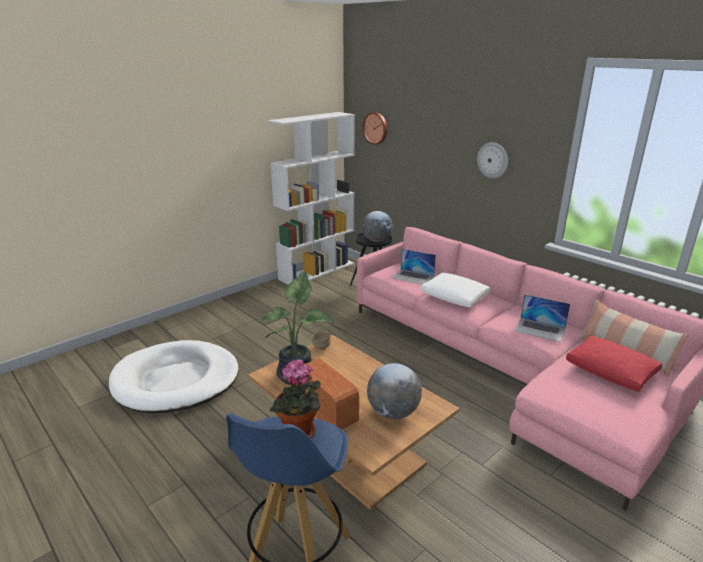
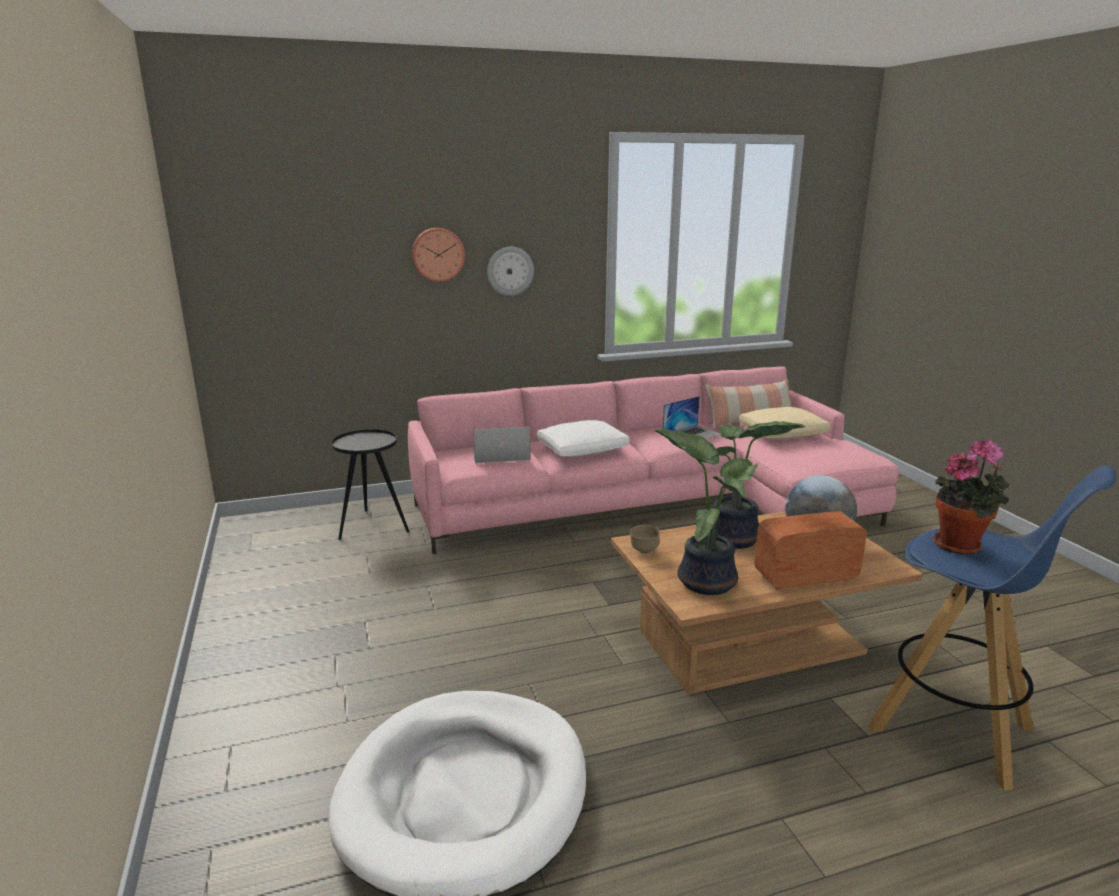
camera: 65 degrees left, 5 degrees down
(317, 271) = (242, 554): white bookcase -> none
(362, 377) = (733, 540): none -> potted plant
(376, 128) = (272, 261): wall clock -> wall clock (438, 254)
(377, 240) = (371, 441): globe -> none
(413, 277) = (501, 455): laptop -> laptop turned 150 degrees counterclockwise
(611, 372) = (783, 434): red pillow -> beige pillow

